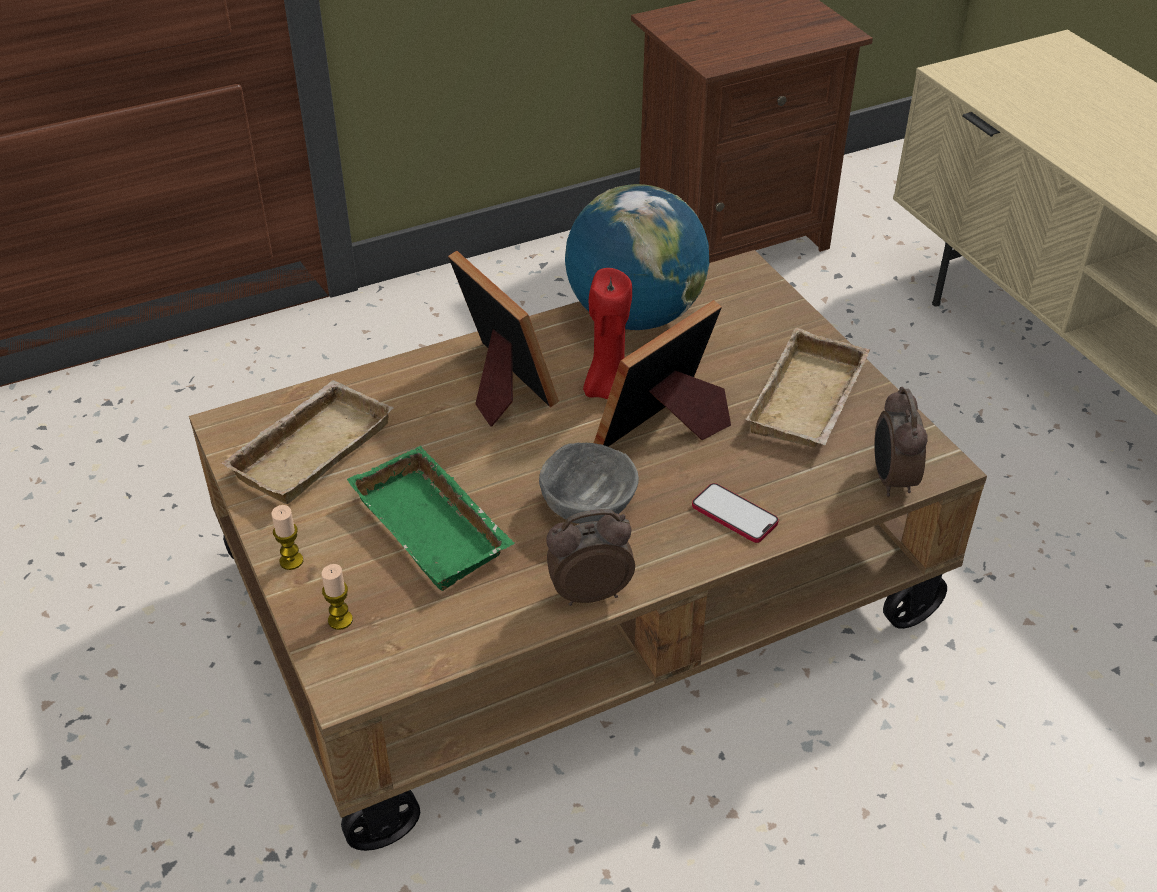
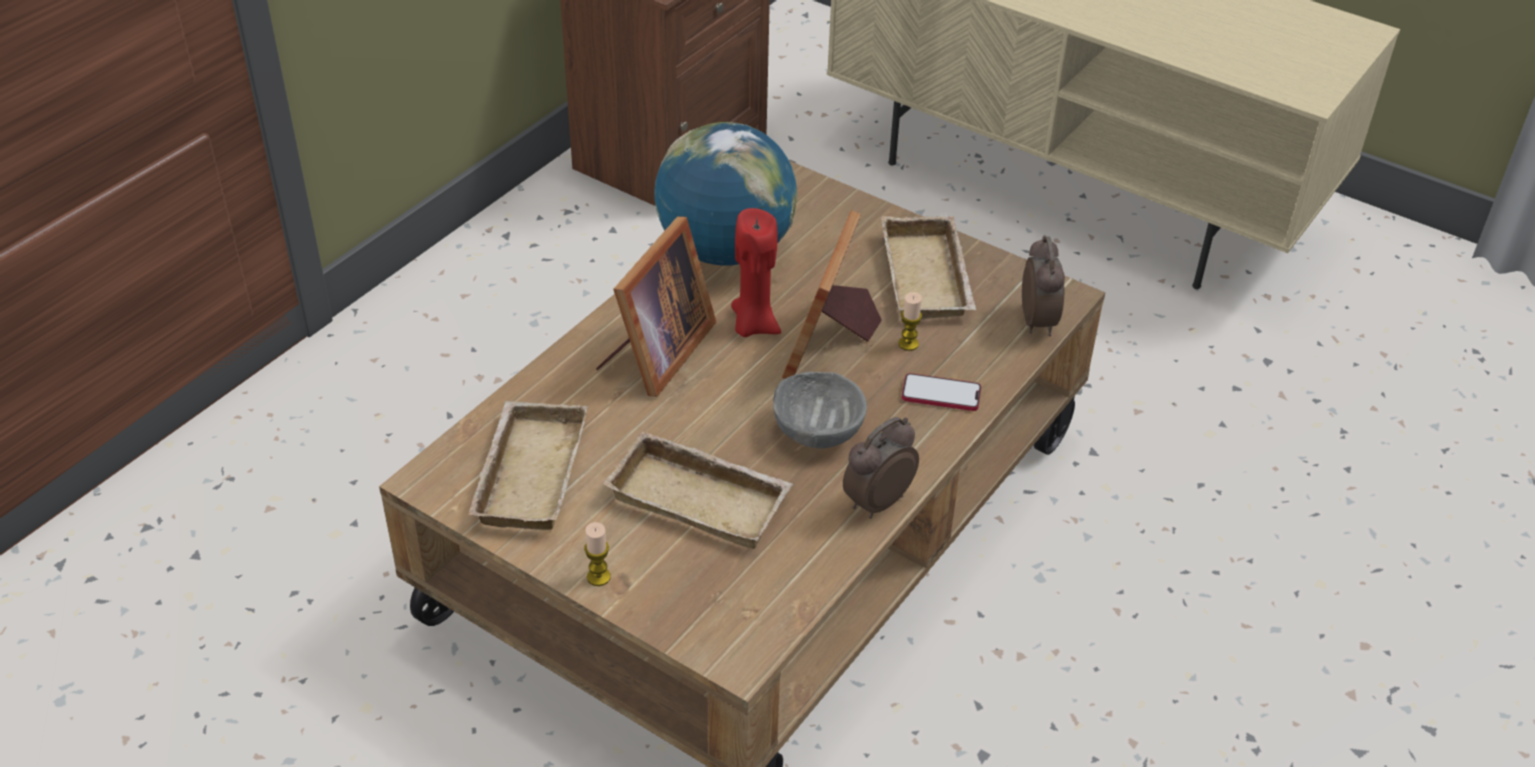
camera: 30 degrees left, 0 degrees up
(340, 620) = (686, 608): candle -> candle (908, 344)
(436, 526) = (702, 497): green tray -> beige tray
(499, 385) = (655, 354): picture frame -> picture frame turned 90 degrees clockwise
(891, 480) = (1038, 321): alarm clock -> alarm clock turned 150 degrees counterclockwise

